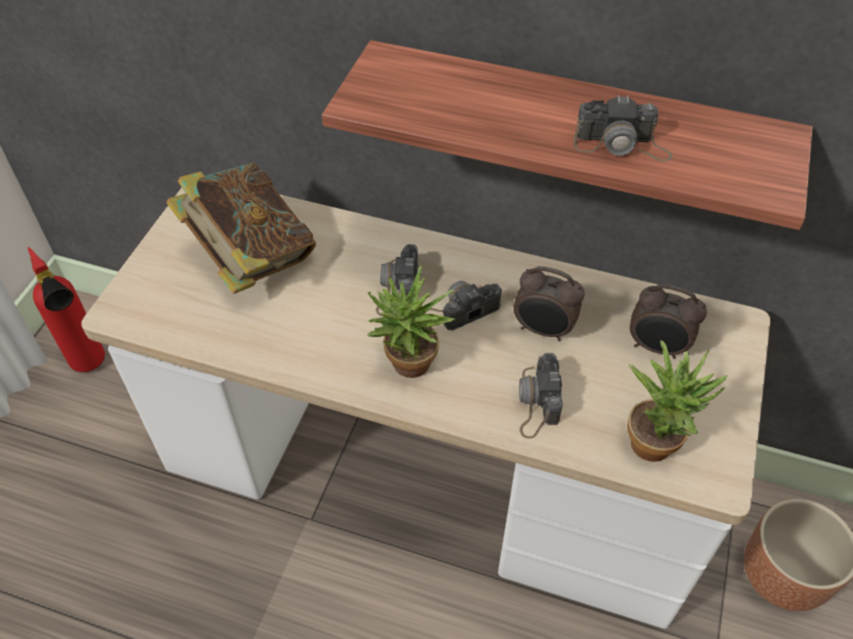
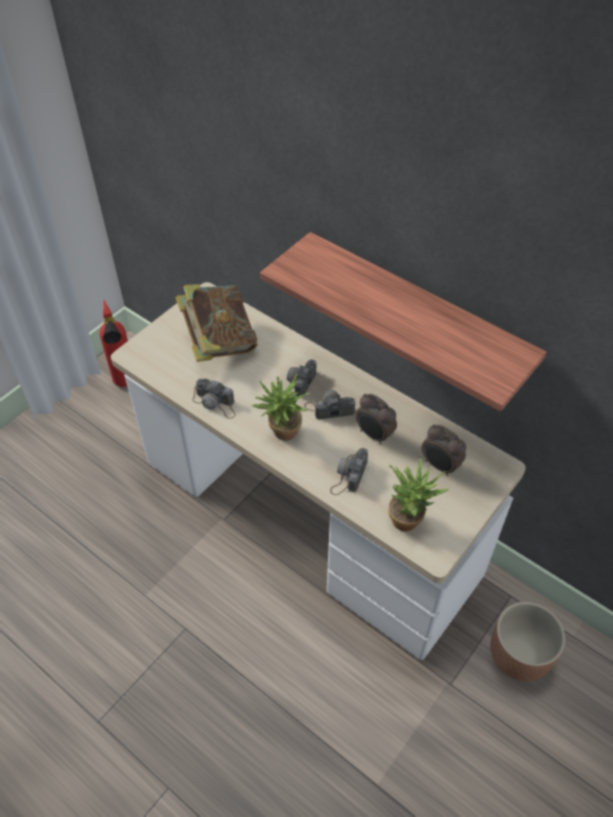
camera: 20 degrees right, 0 degrees up
(621, 144) = (420, 333): camera -> camera (215, 403)

